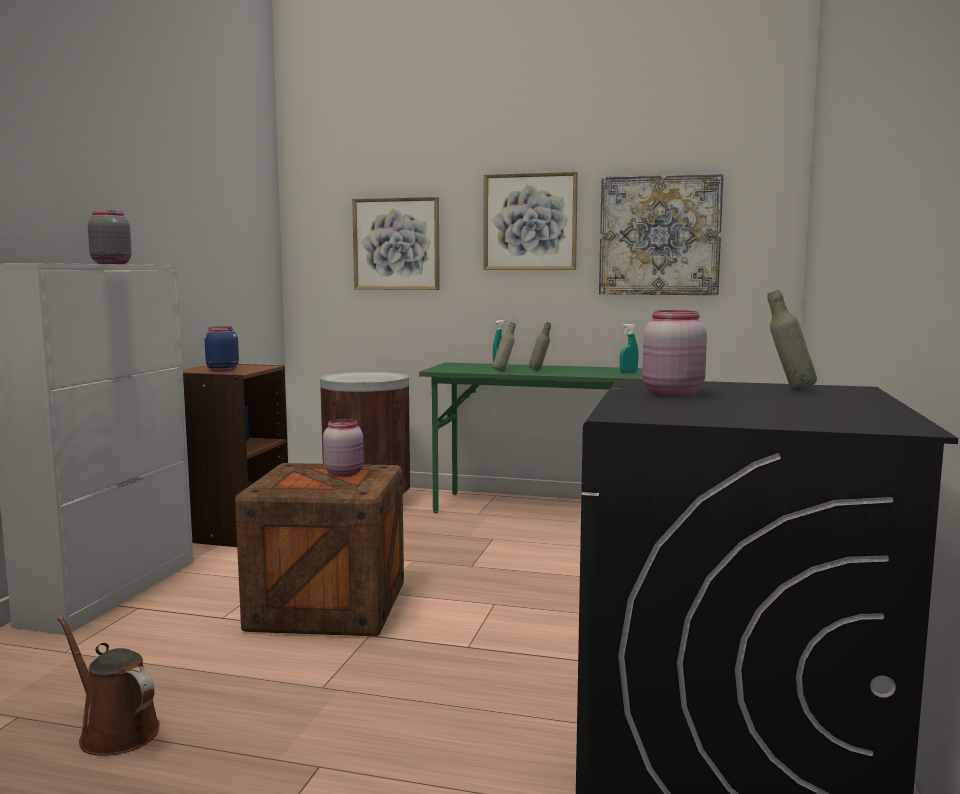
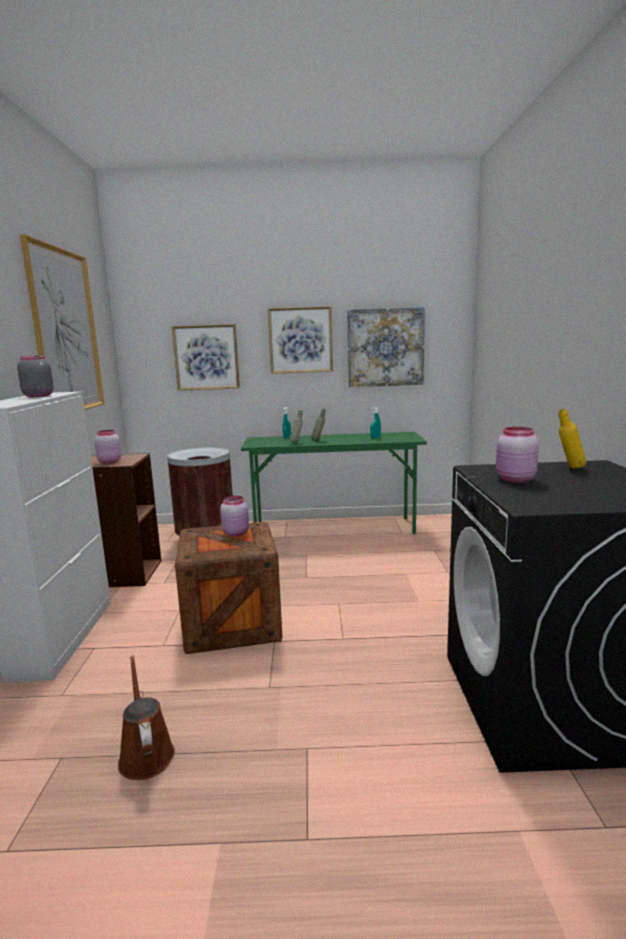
camera: 15 degrees left, 5 degrees up
(114, 732) = (145, 753): brown watering can -> brown watering can turned 45 degrees clockwise
(190, 195) = (66, 332): none -> picture
(222, 370) = (109, 461): blue jar -> pink jar
(789, 389) = (569, 468): grey bottle -> yellow bottle

